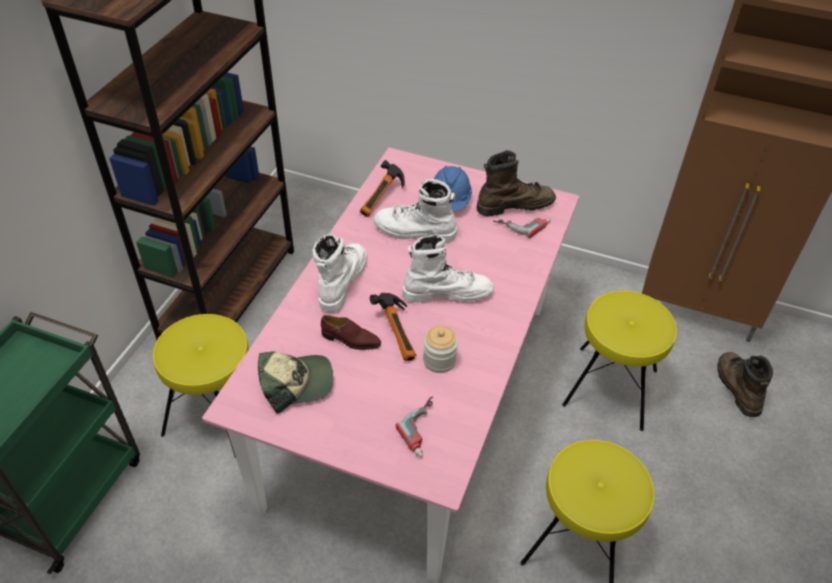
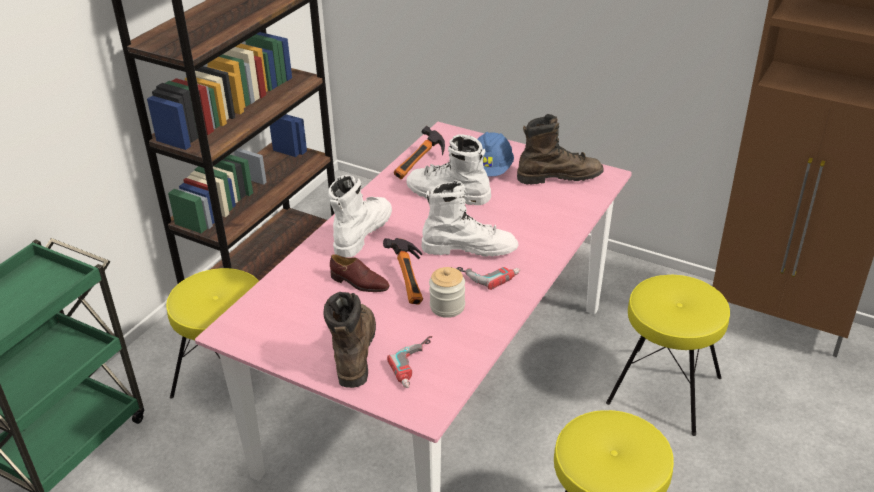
camera: 10 degrees right, 10 degrees down
(296, 383) = (295, 316): cap -> none
(522, 223) = (563, 193): power drill -> power drill (486, 273)
(736, 387) = (814, 401): brown boot -> brown boot (354, 351)

